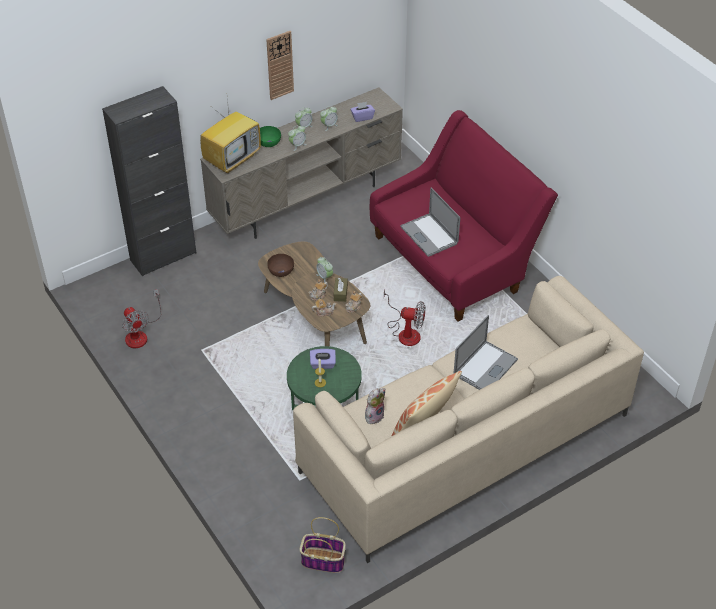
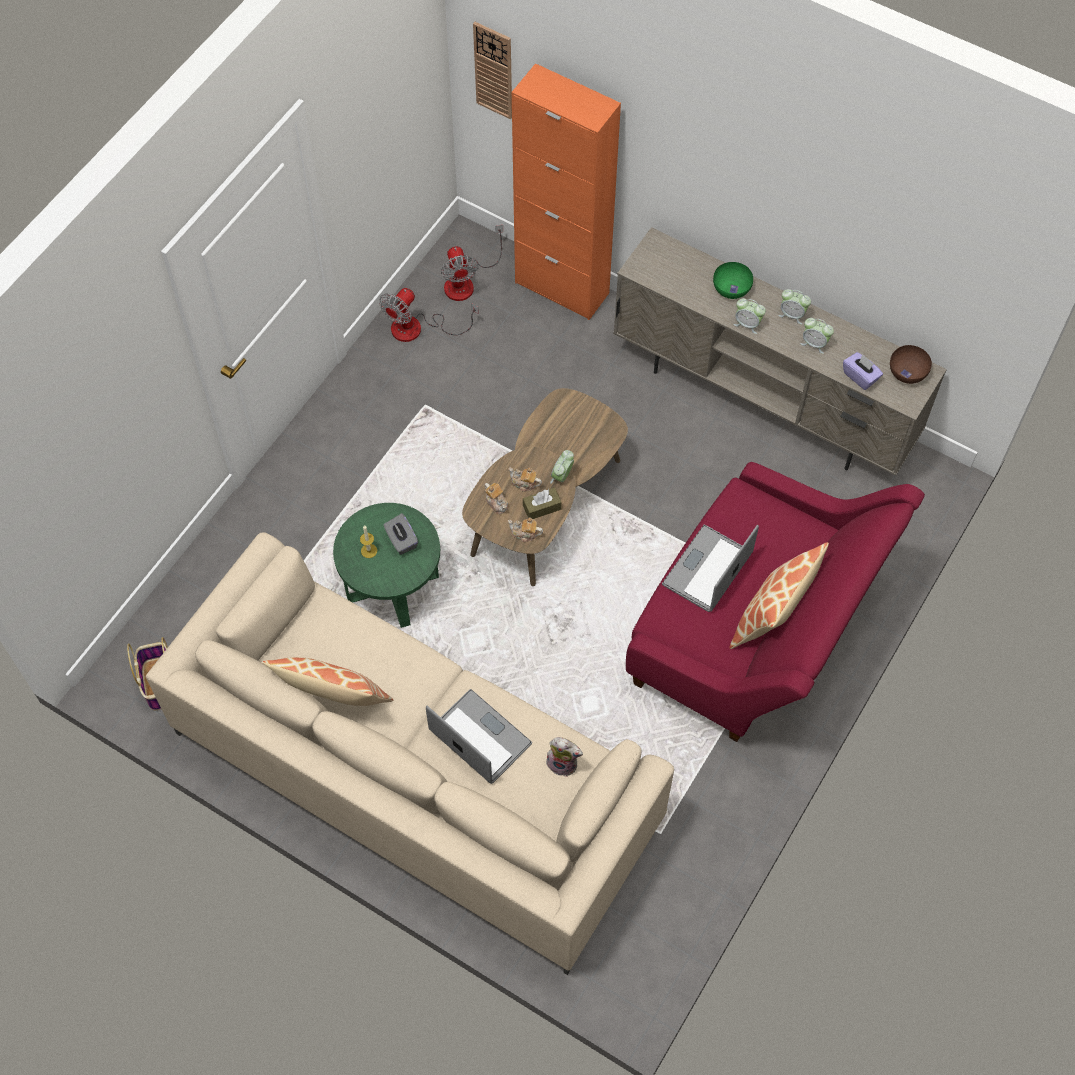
camera: 65 degrees right, 15 degrees up
(163, 256) = (562, 288): black cabinet -> orange cabinet
(232, 159) = (672, 263): television -> none
(279, 65) = (800, 215): wall clock -> wall clock (494, 70)
(281, 271) = (554, 422): brown bowl -> brown bowl (908, 372)
(323, 364) = (401, 540): purple tissue box -> grey tissue box
(374, 415) = (330, 634): plush toy -> plush toy (563, 763)
(405, 332) = (578, 625): fan -> fan (466, 281)
(474, 221) = (772, 617): none -> pillow
(485, 367) = (480, 737): laptop -> laptop turned 150 degrees counterclockwise

